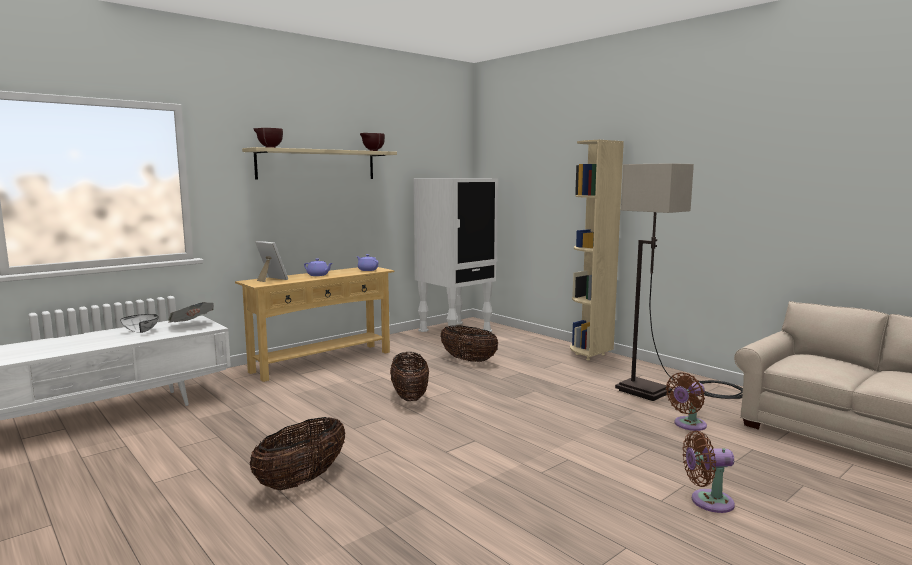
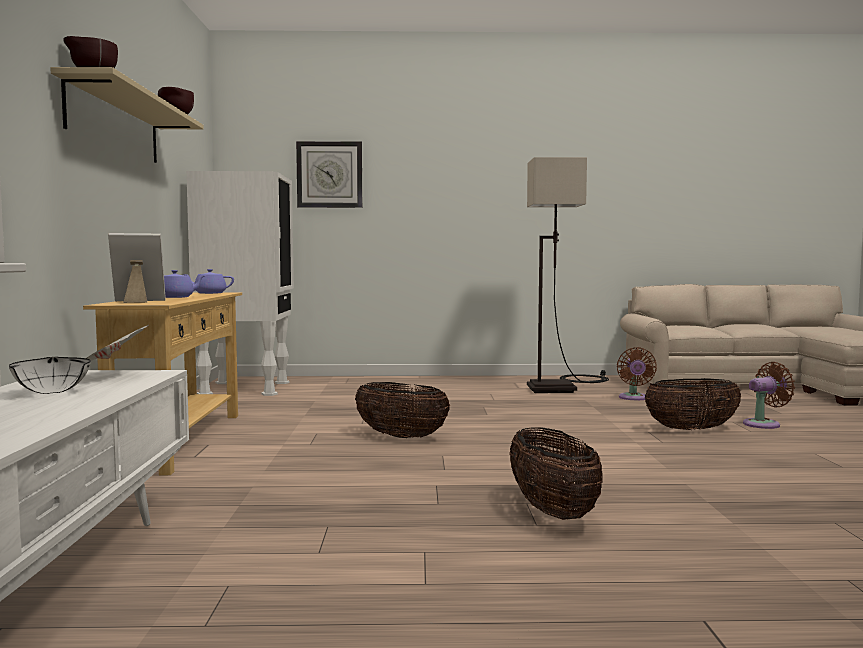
camera: 50 degrees left, 5 degrees down
(468, 360) = (350, 403): basket -> basket (692, 429)
(537, 170) = (329, 174): none -> wall clock
(587, 354) = (433, 380): beige bookcase -> none
(707, 501) = (764, 424): brown fan -> brown fan turned 150 degrees counterclockwise

